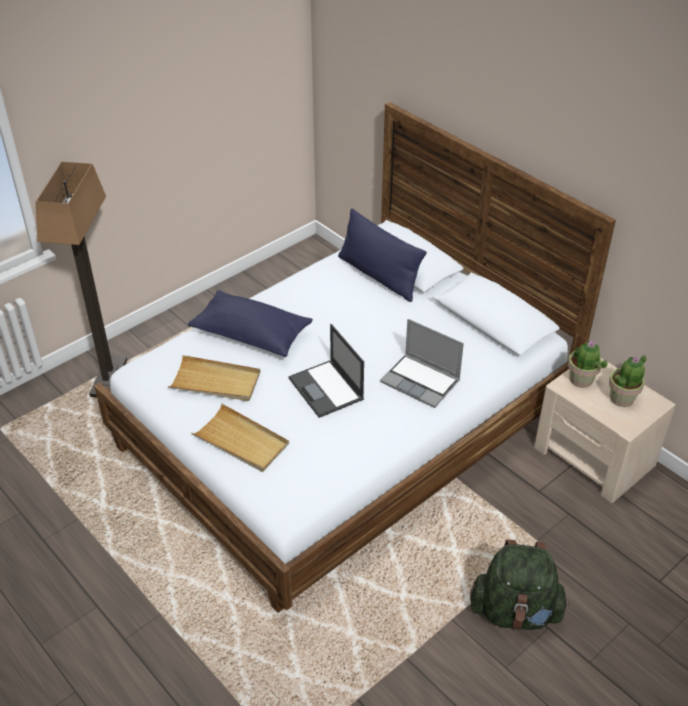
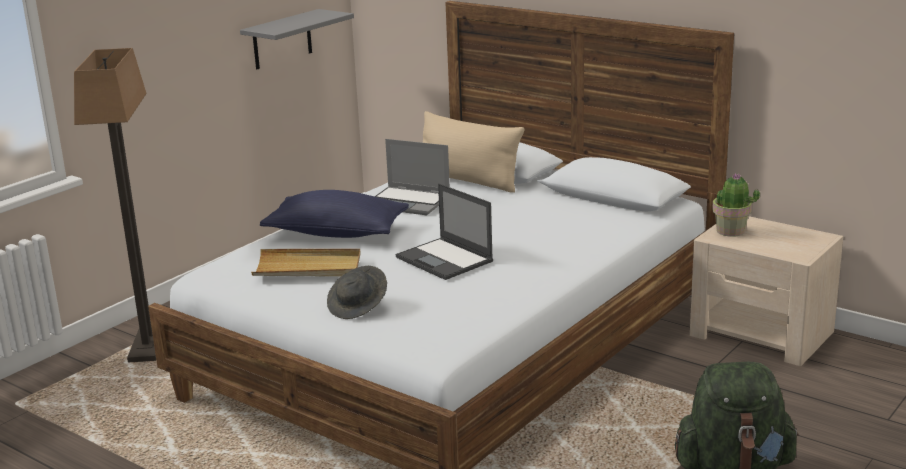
camera: 10 degrees left, 20 degrees down
(241, 441) = (358, 307): beige tray -> grey hat
(242, 113) = (282, 39): none -> grey shelf
(378, 276) = (468, 180): blue pillow -> beige pillow
(421, 381) = (554, 242): laptop -> laptop (410, 202)
(622, 398) = (783, 238): potted plant -> none

